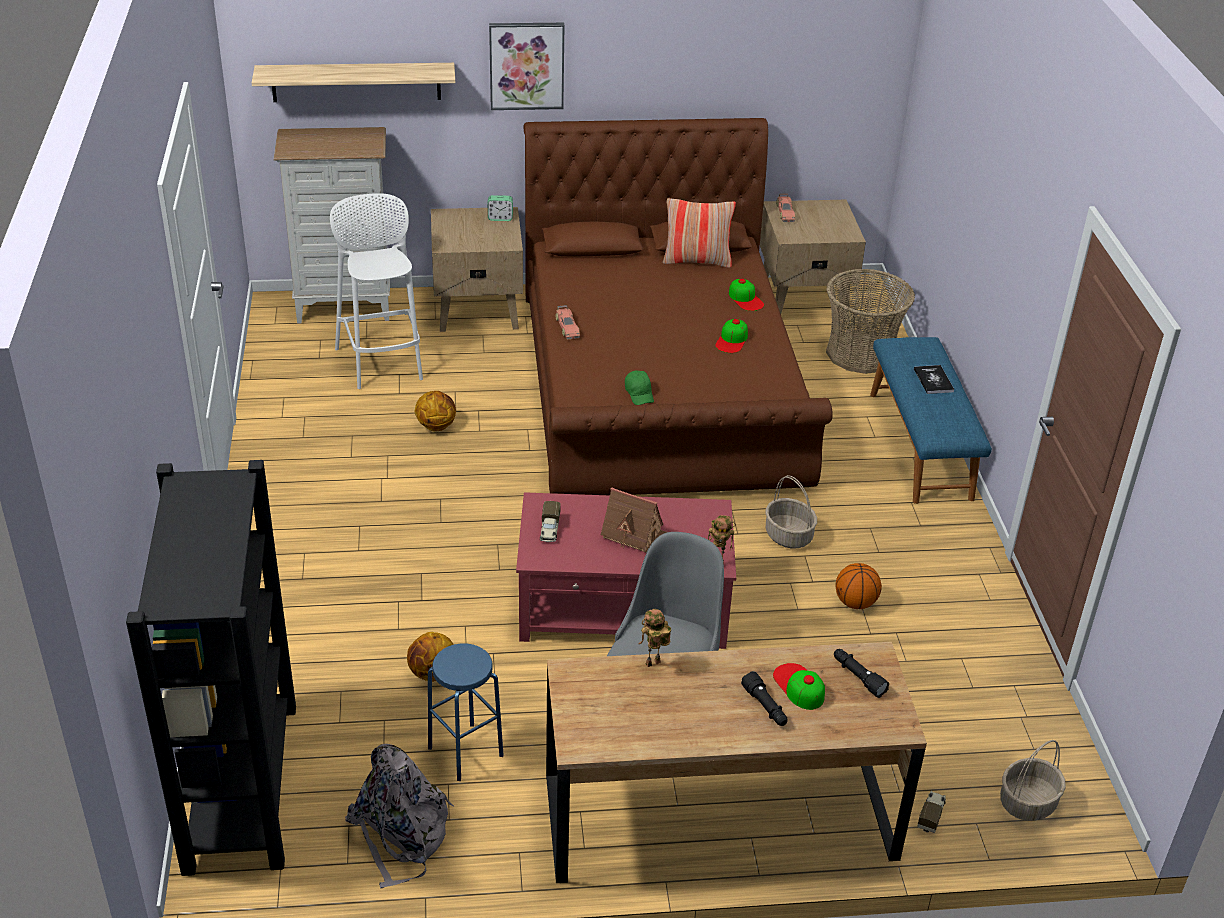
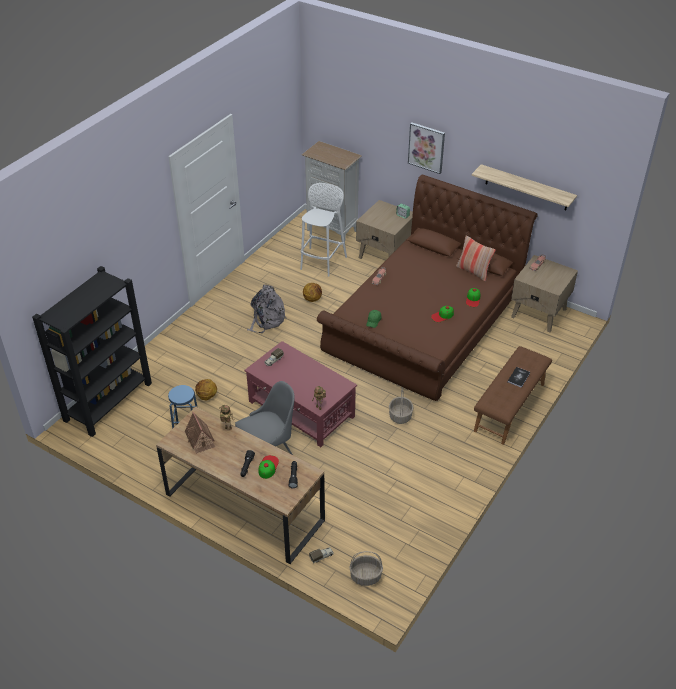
camera: 40 degrees right, 5 degrees up
(356, 82) = (353, 130): shelf -> shelf (526, 188)
(400, 835) = (137, 447): grey backpack -> grey backpack (266, 320)
(635, 535) = (302, 379): toy house -> toy house (200, 439)
(855, 603) = (394, 458): basketball -> none
(861, 353) = (535, 351): basket -> none
(921, 445) = (510, 407): blue bench -> brown bench

